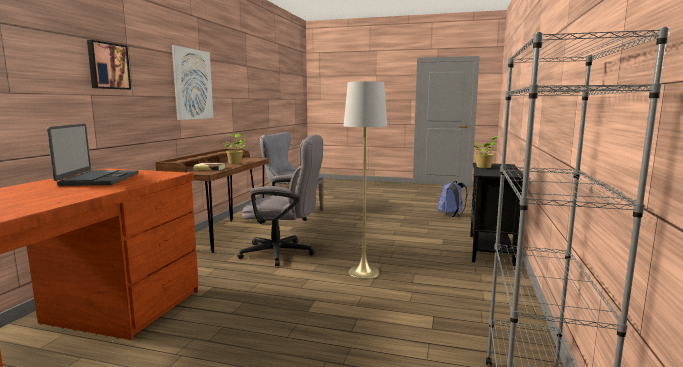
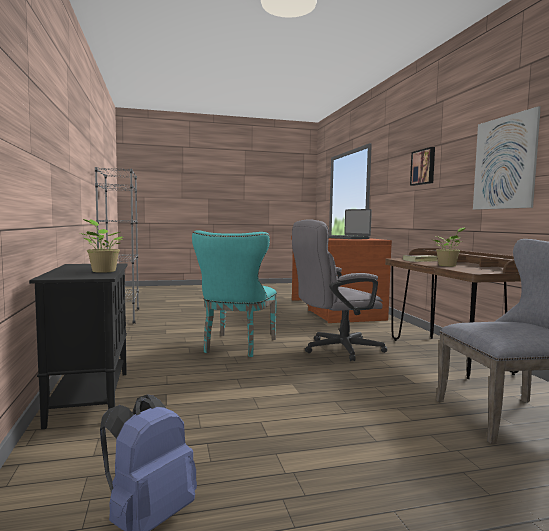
camera: 150 degrees right, 5 degrees down
(363, 273) = (237, 347): grey floor lamp -> turquoise chair

